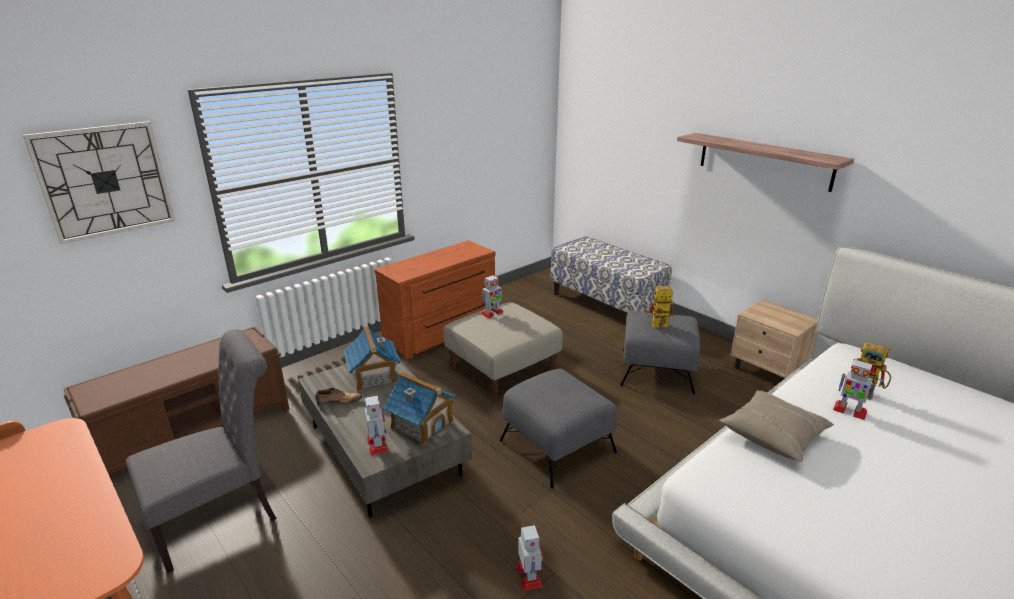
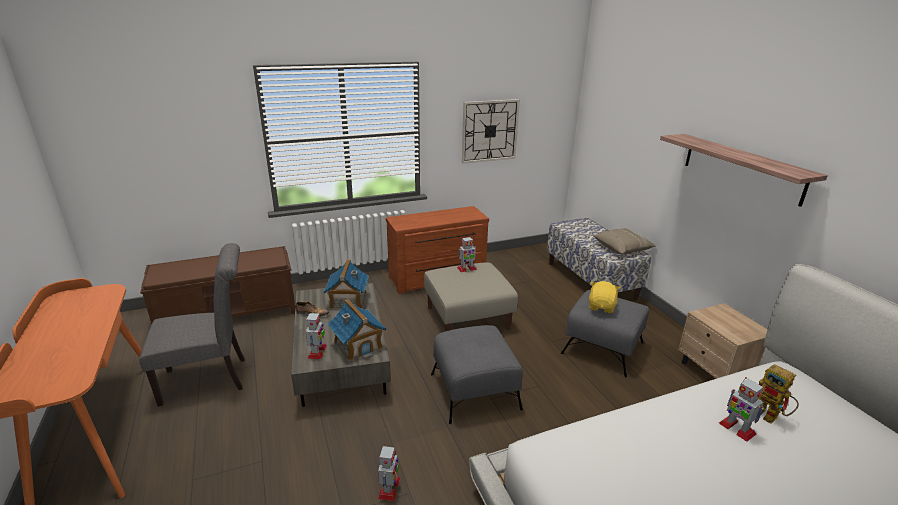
camera: 20 degrees right, 0 degrees up
(105, 181) = (189, 126): wall clock -> wall clock (489, 131)
(655, 326) = (601, 307): toy robot -> yellow plush toy
(773, 435) = (638, 430): beige pillow -> beige pillow (622, 248)

